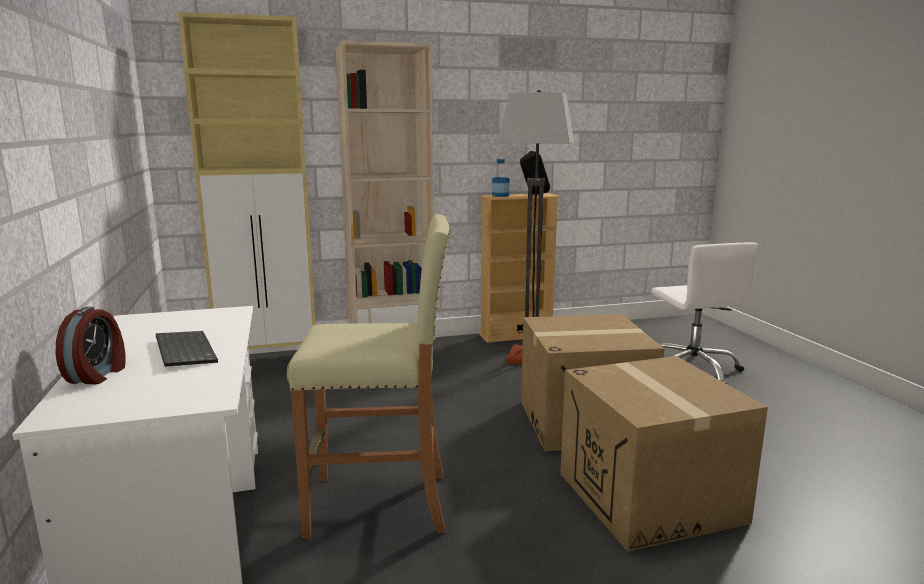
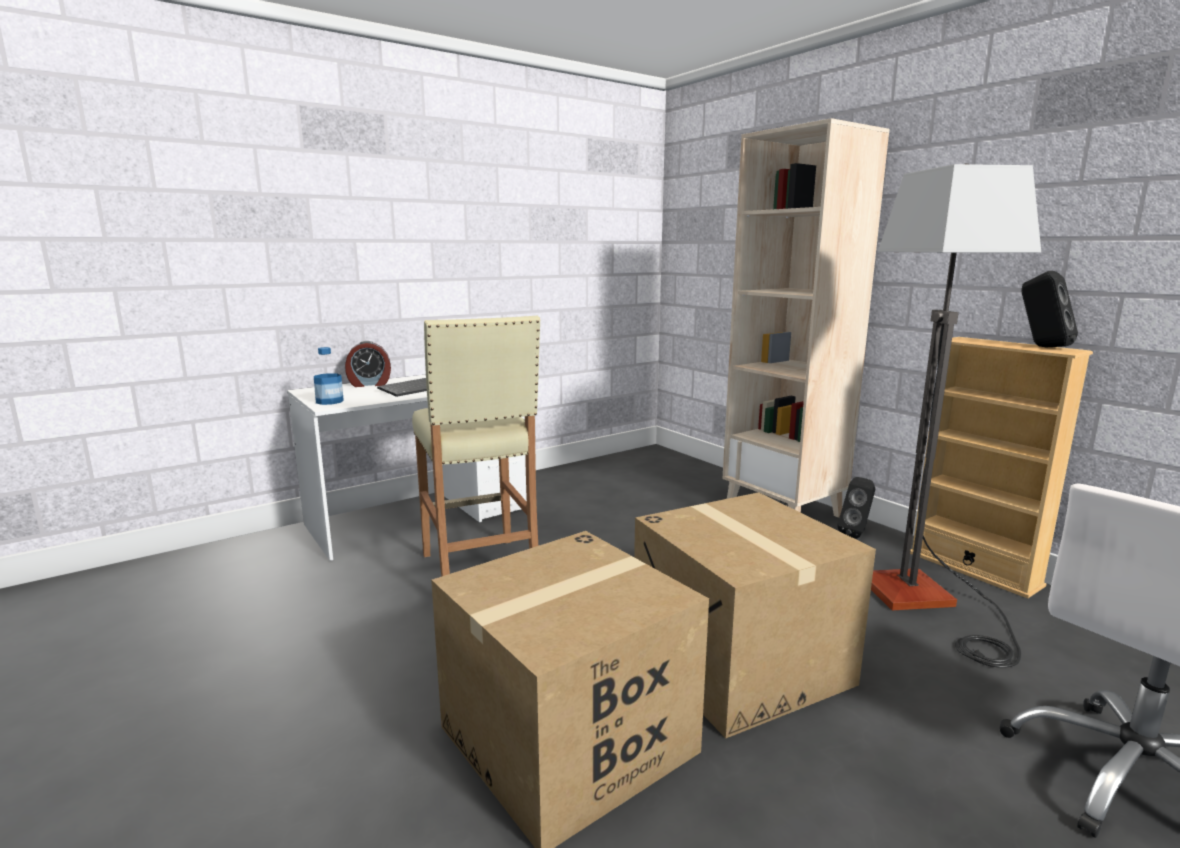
camera: 70 degrees right, 0 degrees up
(270, 360) = (697, 469): beige cabinet -> none
(449, 346) = (856, 534): none -> black speaker
(500, 195) = (976, 340): bottle -> bottle (329, 401)

